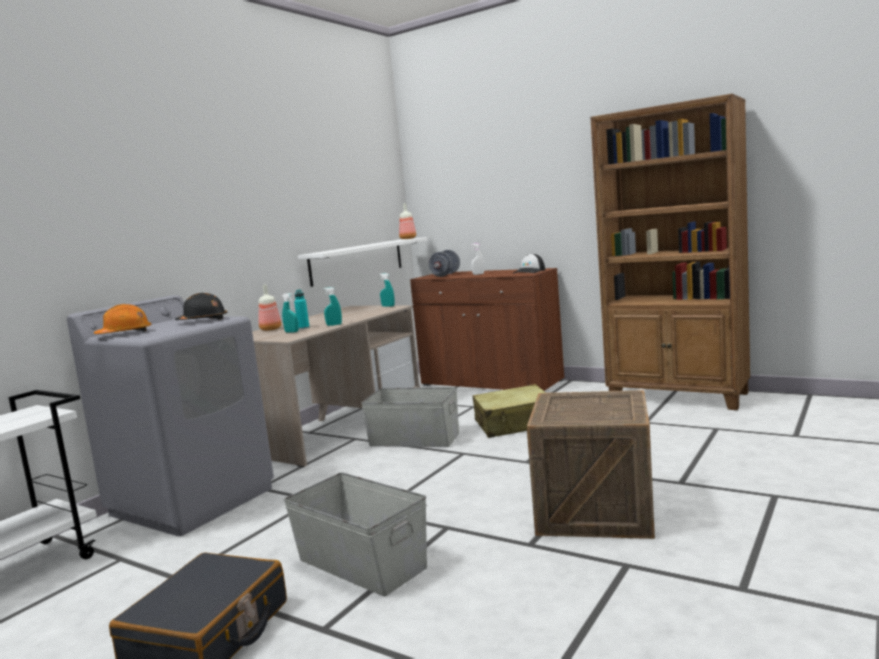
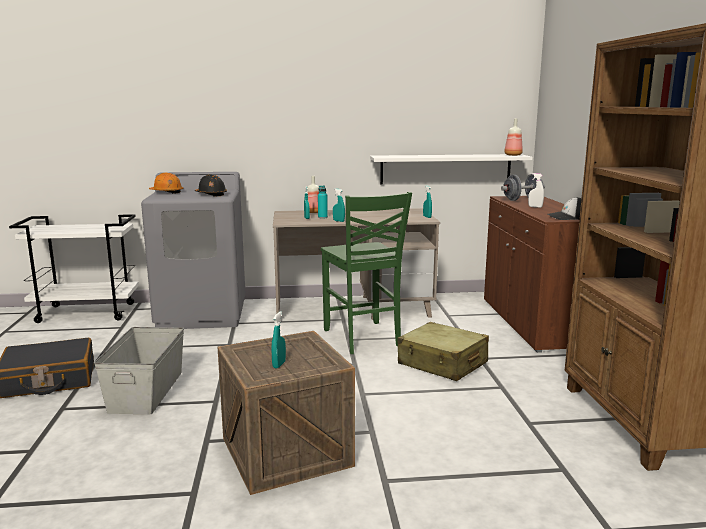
camera: 50 degrees right, 5 degrees up
(414, 439) = (363, 338): grey storage box -> green chair
(601, 411) = (279, 364): none -> turquoise spray bottle

